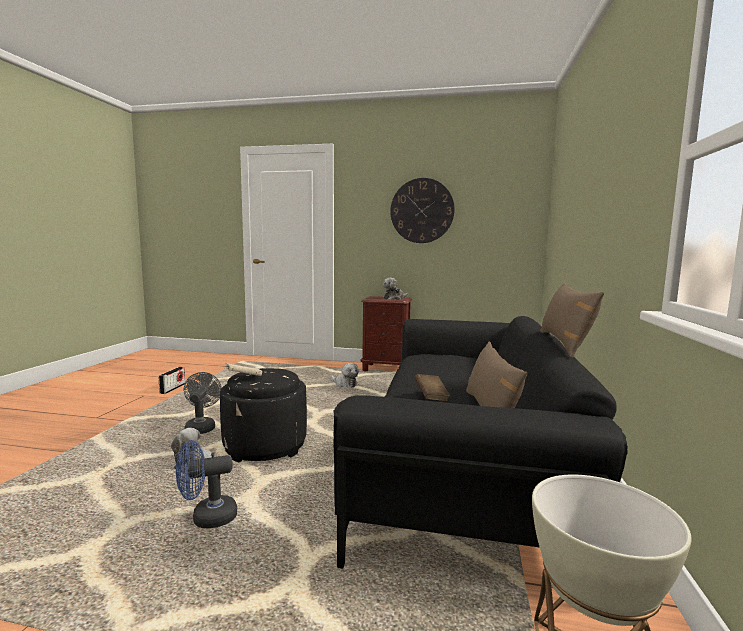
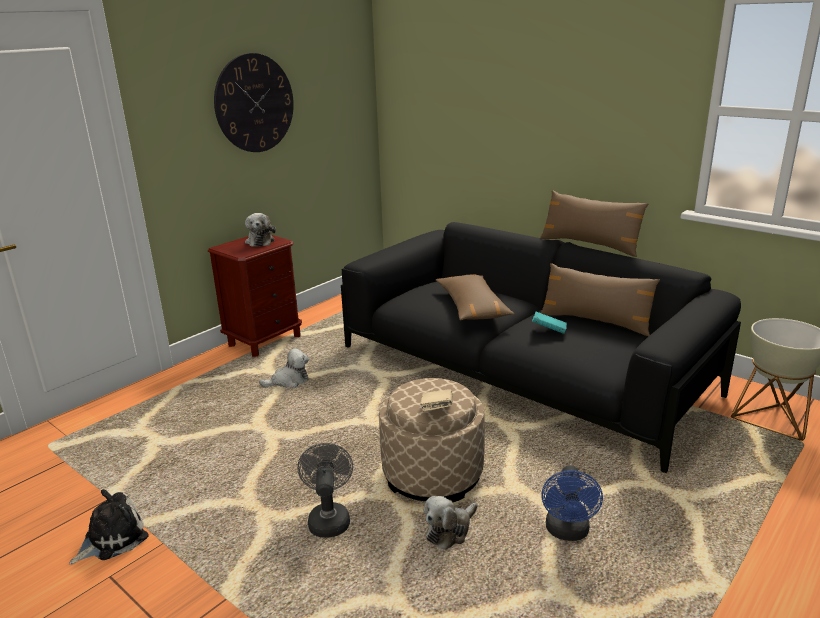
camera: 60 degrees left, 15 degrees up
(172, 388) = (112, 538): radio -> plush toy
(201, 427) = (329, 518): grey fan -> grey fan turned 60 degrees clockwise
(265, 446) = (433, 474): black ottoman -> beige ottoman
(431, 396) = (549, 331): brown book -> turquoise book
(440, 370) = (472, 307): none -> brown pillow

